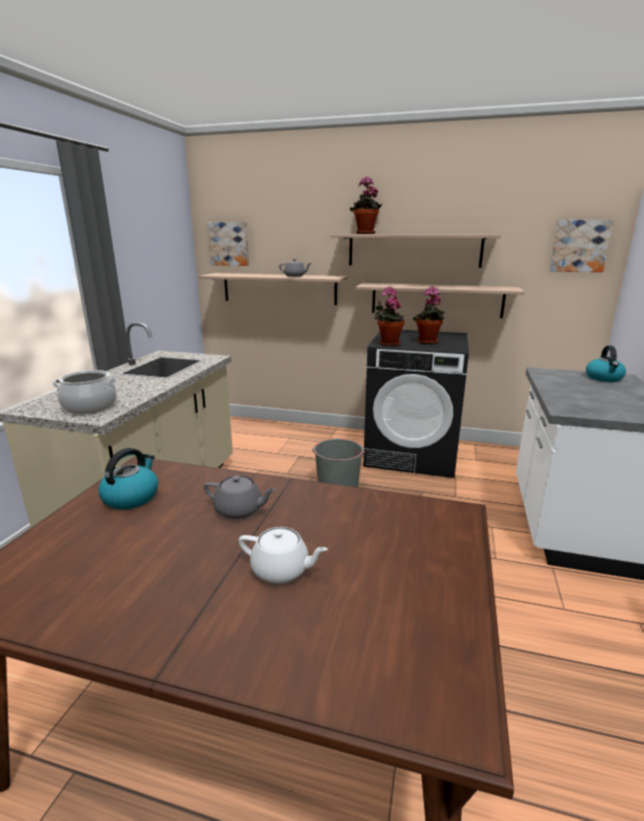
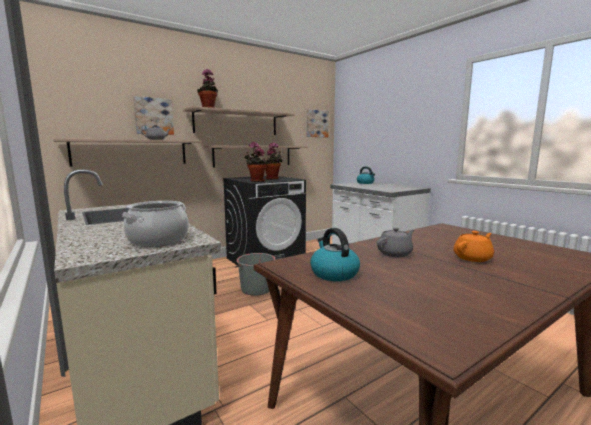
camera: 50 degrees left, 10 degrees down
(229, 244) = (72, 111): picture -> picture (153, 116)
(281, 570) = (473, 258): white teapot -> orange teapot

